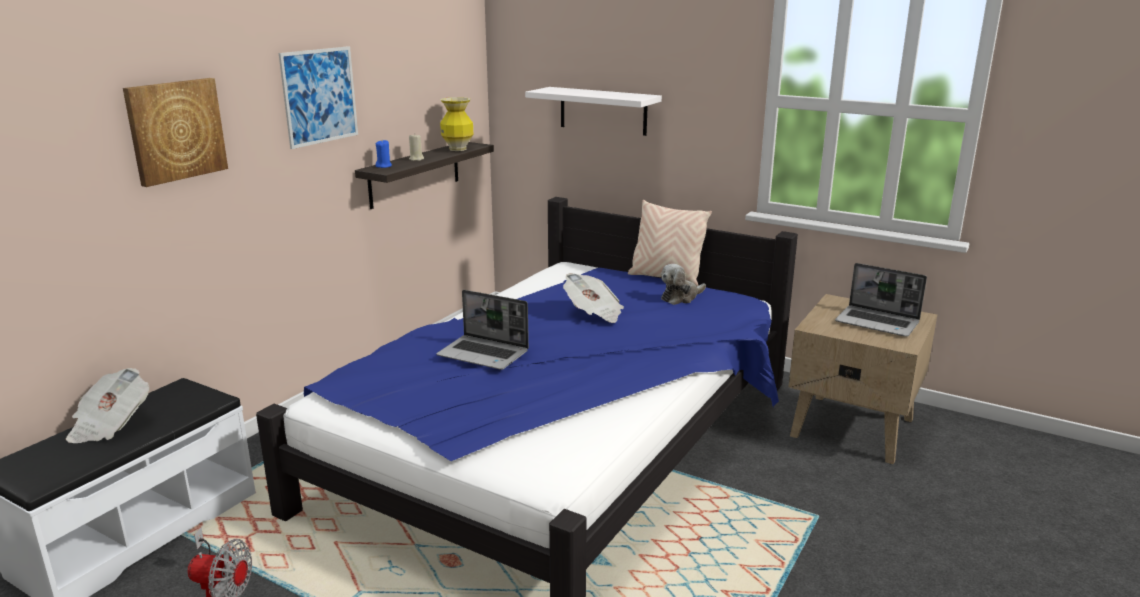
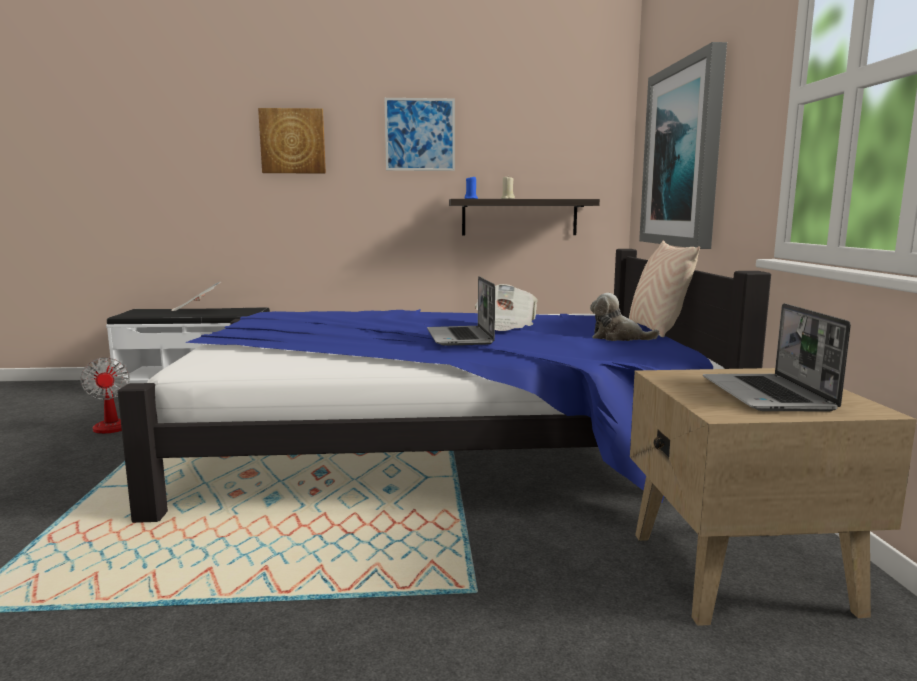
camera: 55 degrees right, 10 degrees down
(457, 149) = (560, 198): vase -> none
(484, 354) = (366, 320): laptop -> laptop (461, 337)
(603, 111) = (683, 155): white shelf -> picture

